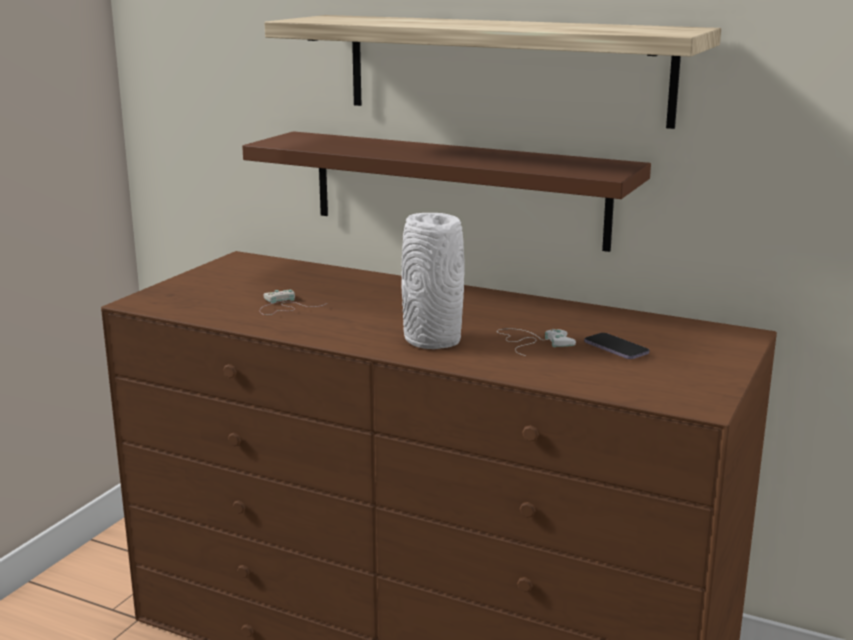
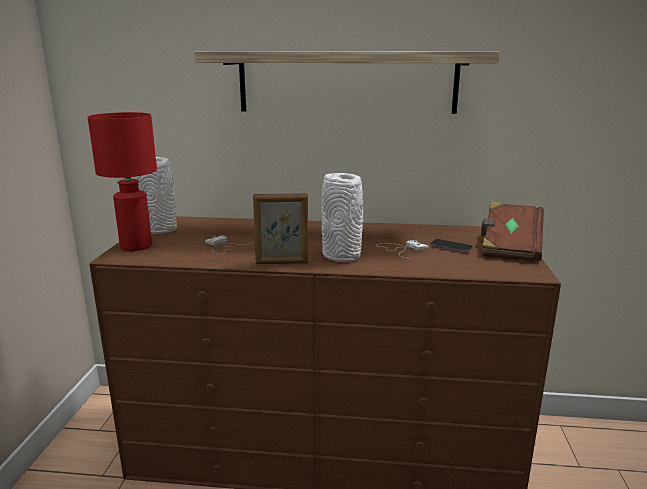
camera: 20 degrees left, 0 degrees up
(173, 292) = (136, 246): none -> red table lamp
(222, 272) = (160, 230): none -> white vase
(339, 338) = (282, 263): none -> picture frame
(457, 189) = (315, 161): brown shelf -> none
(715, 360) = (509, 247): none -> brown book

